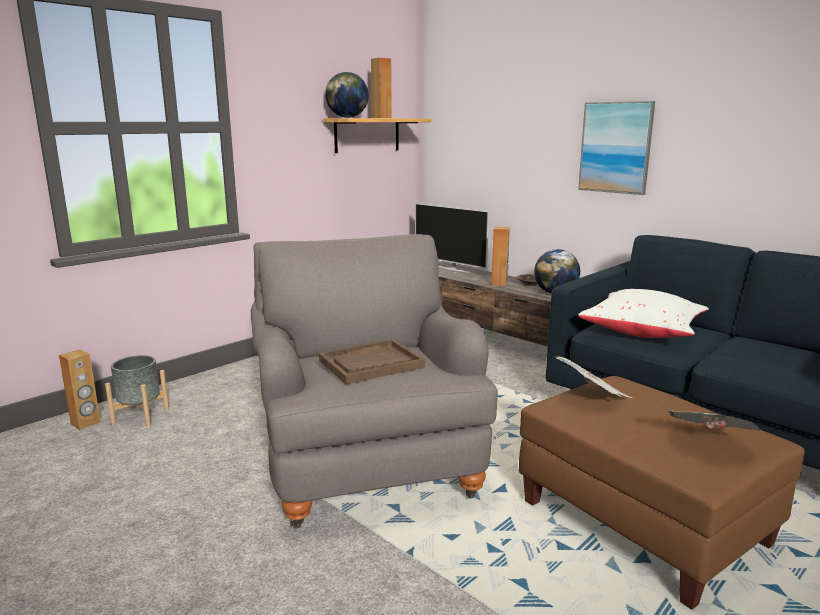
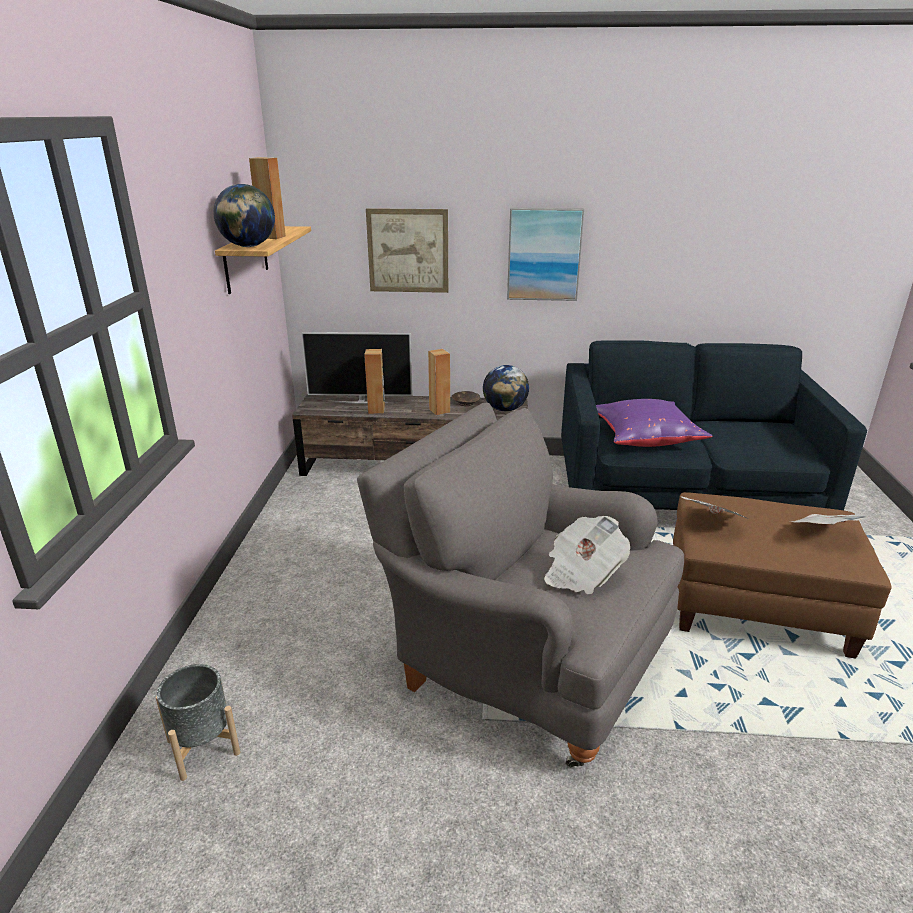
camera: 40 degrees left, 10 degrees up
(86, 423) = (140, 800): brown speaker -> brown speaker (376, 410)
(371, 364) = (582, 572): brown tray -> newspaper
(505, 142) = (408, 251): none -> picture
(643, 332) = (644, 439): white pillow -> purple pillow

